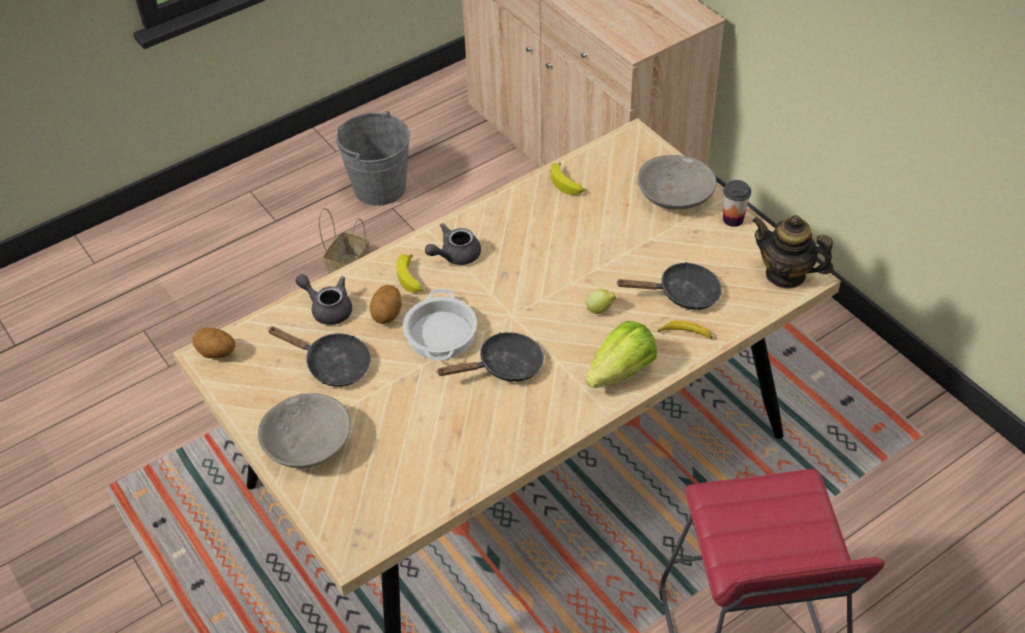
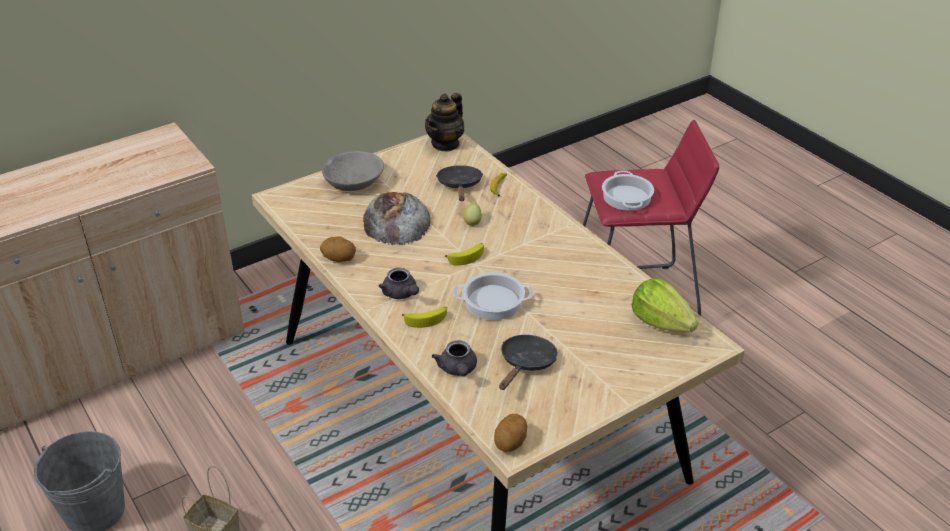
camera: 90 degrees left, 10 degrees down
(308, 444) = (614, 374): grey bowl -> none
(328, 308) = (457, 370): grey teapot -> grey teapot turned 45 degrees counterclockwise
(387, 314) = (468, 332): potato -> potato (339, 259)
(504, 366) = (529, 269): black frying pan -> none
(567, 184) = (325, 232): banana -> banana (467, 257)
(597, 240) = (396, 220): none -> bread
(621, 372) = (535, 215): lettuce -> lettuce (661, 322)
(733, 219) = (385, 159): cup -> none
(748, 512) = (626, 197): none -> cooking pot

